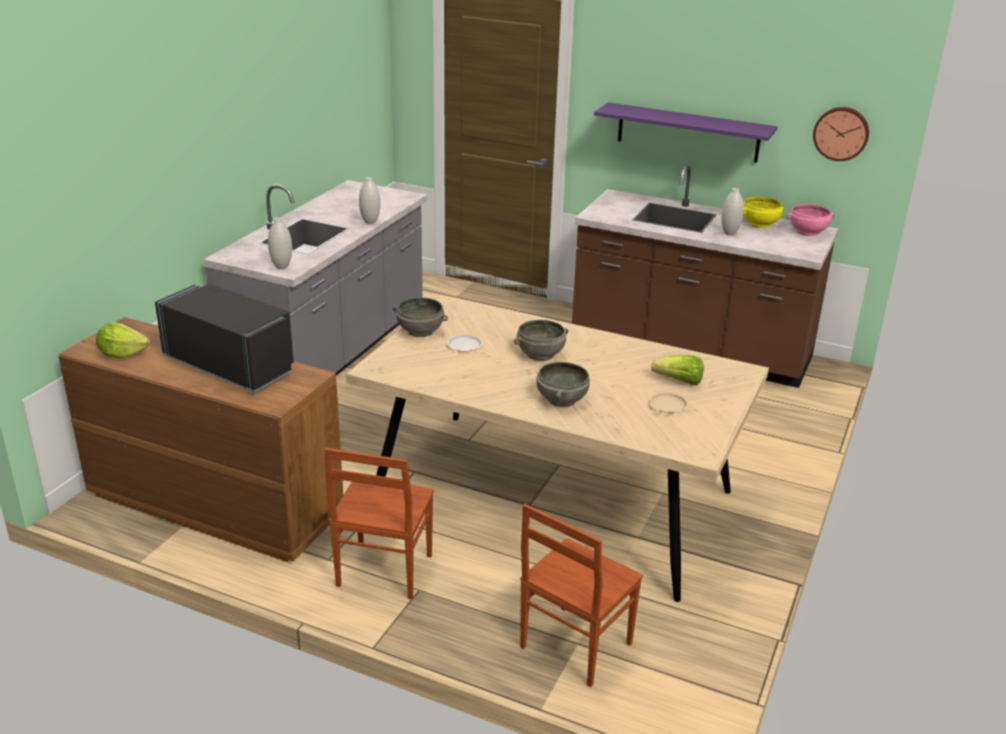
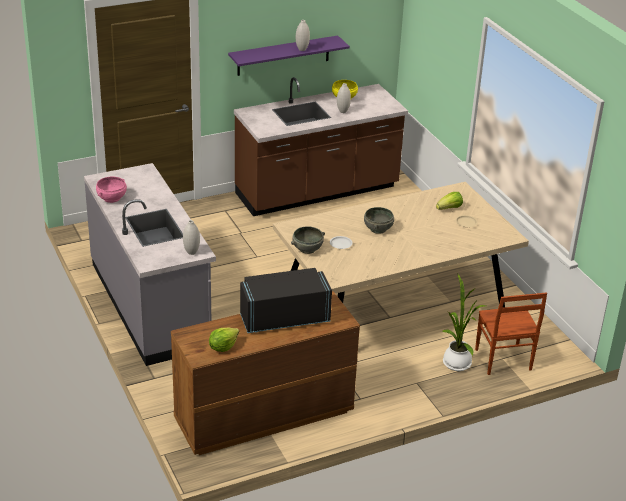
camera: 50 degrees left, 5 degrees up
(370, 222) = (168, 198): white vase -> white vase (302, 49)
(383, 571) = (390, 386): brown chair -> none
(512, 603) = (456, 361): none -> potted plant
(561, 399) = (427, 245): grey bowl -> none
(807, 232) = (371, 93): pink bowl -> pink bowl (112, 198)
(841, 133) = (373, 28): wall clock -> none

